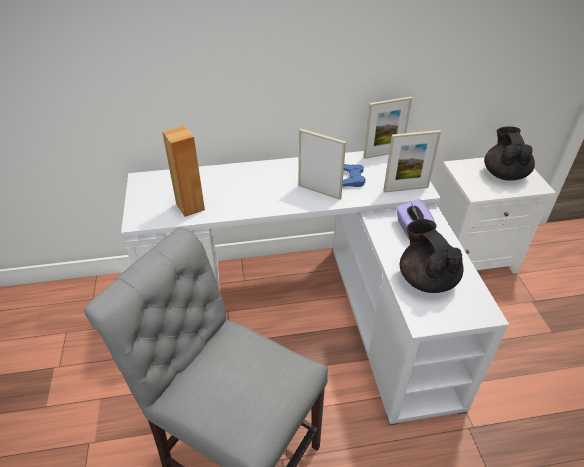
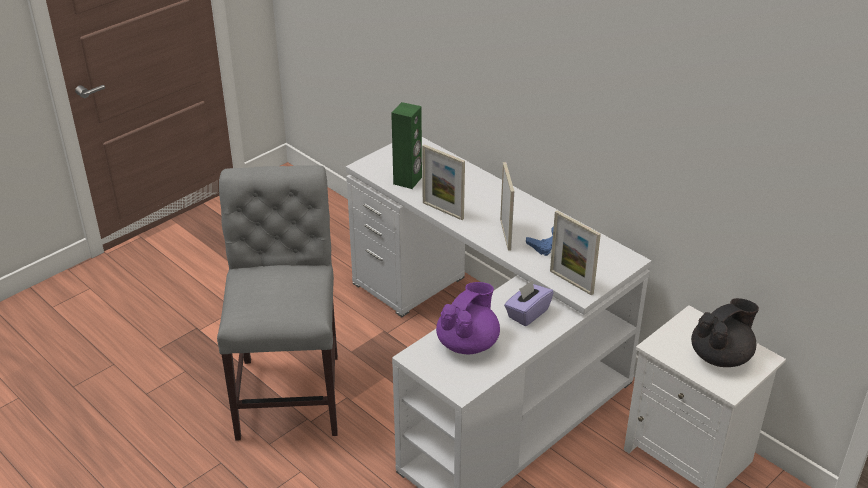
camera: 55 degrees right, 5 degrees down
(190, 206) = (408, 181): brown speaker -> green speaker
(383, 154) = (614, 249): picture frame -> picture frame (443, 210)
(426, 279) = (468, 343): black teapot -> purple teapot

